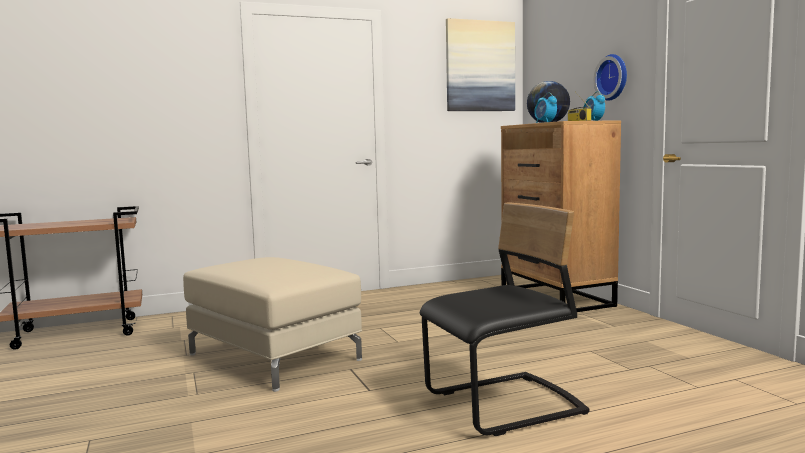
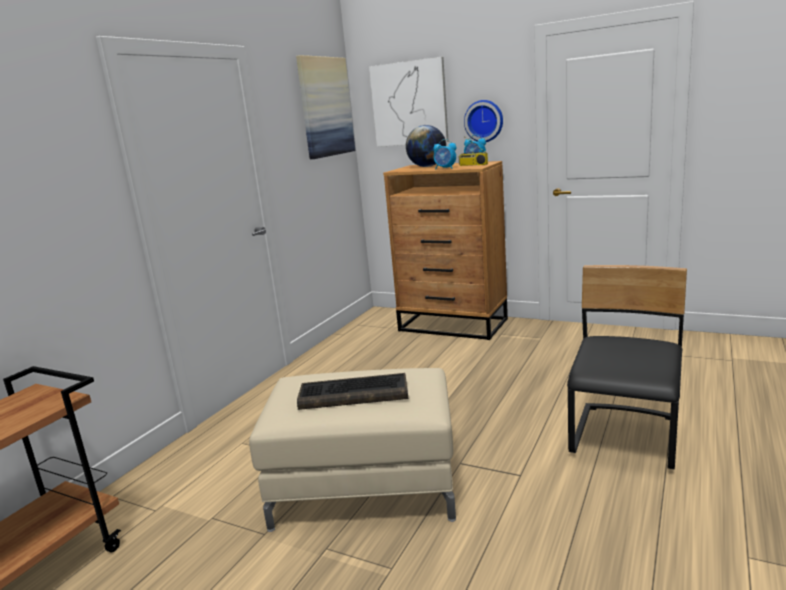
camera: 40 degrees left, 10 degrees up
(264, 267) = (352, 394): none -> keyboard
(559, 63) = (409, 103): none -> picture

